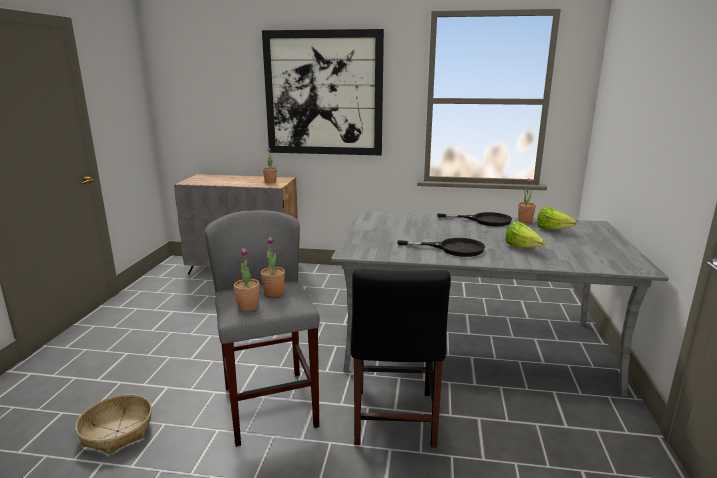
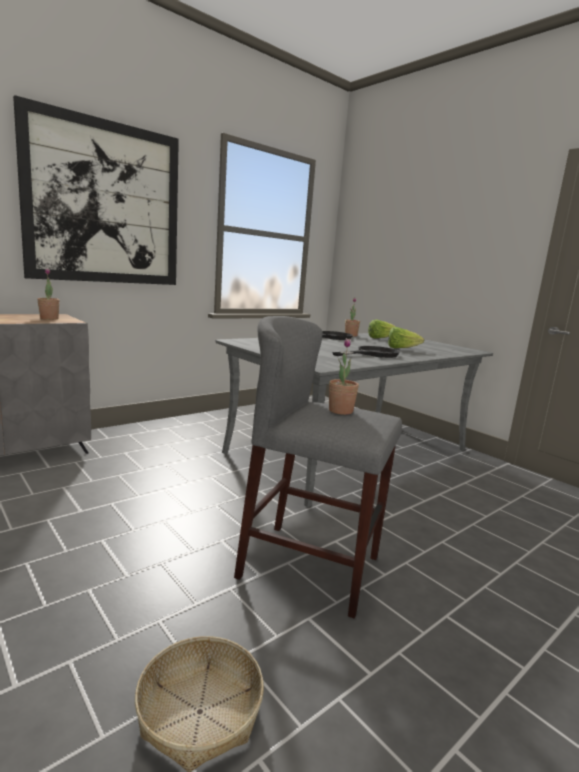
camera: 50 degrees left, 5 degrees down
(248, 306) = (358, 426): potted plant -> none
(393, 421) = (407, 522): black chair -> none

